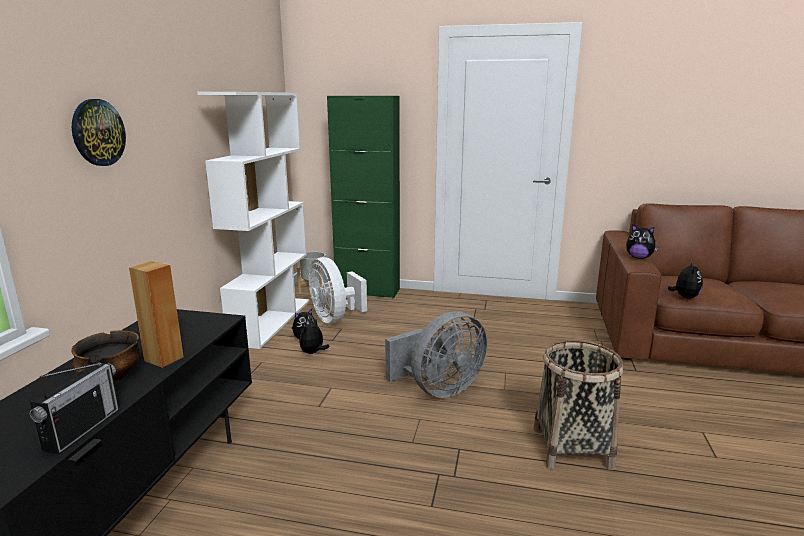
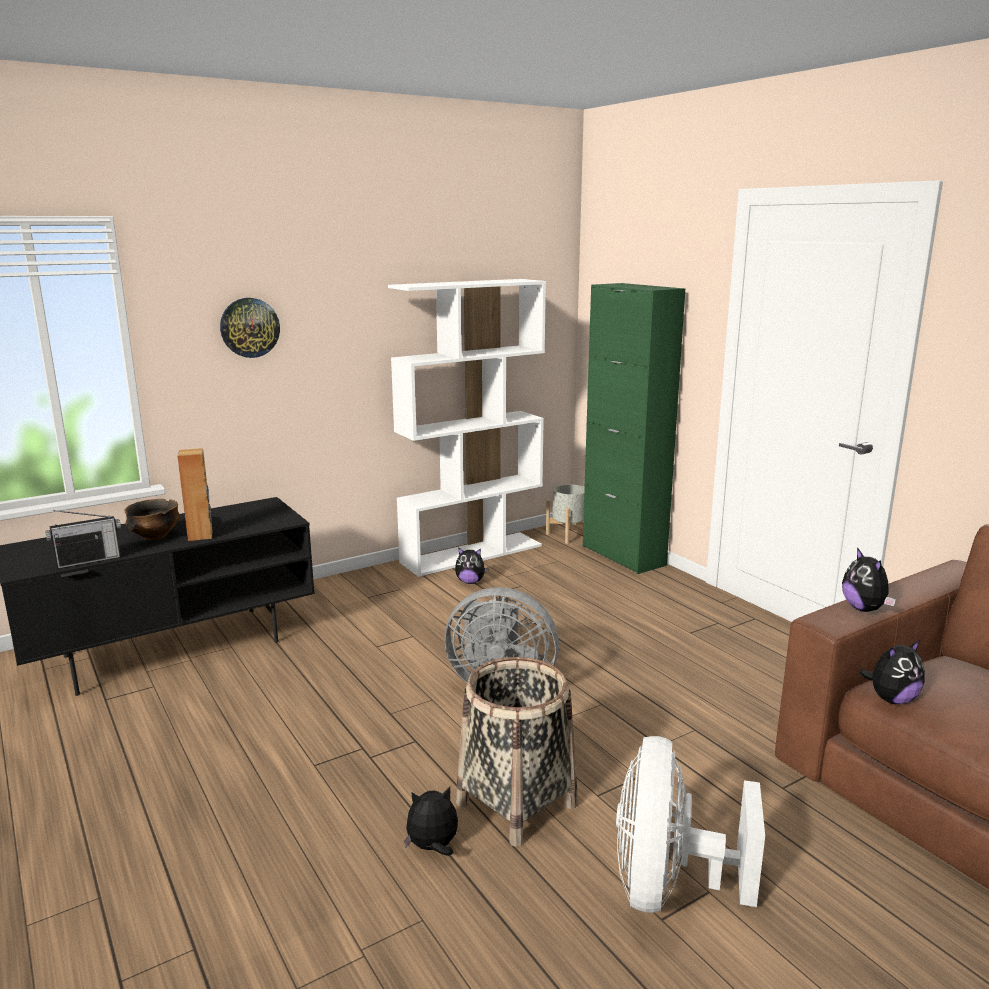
camera: 45 degrees right, 0 degrees up
(313, 353) = (453, 599): plush toy -> plush toy (433, 847)
(335, 318) = (533, 573): white fan -> white fan (669, 886)

